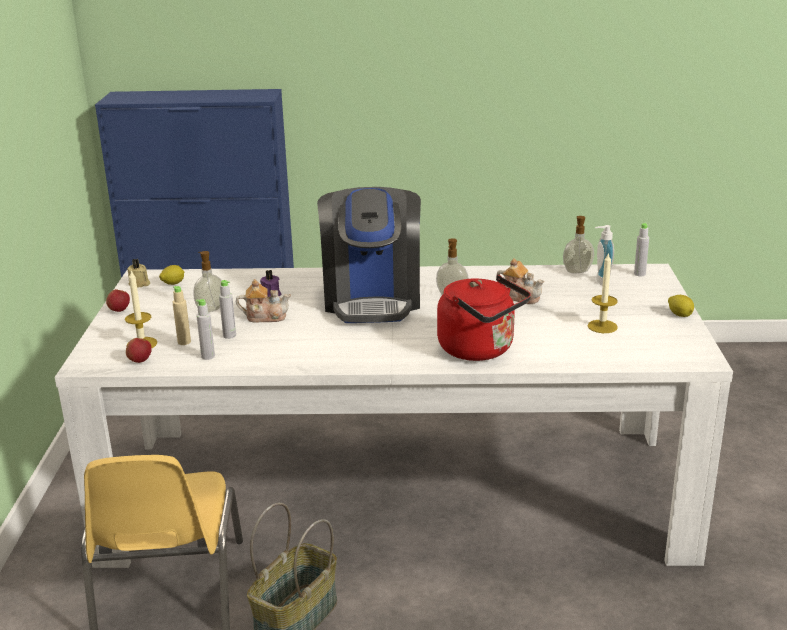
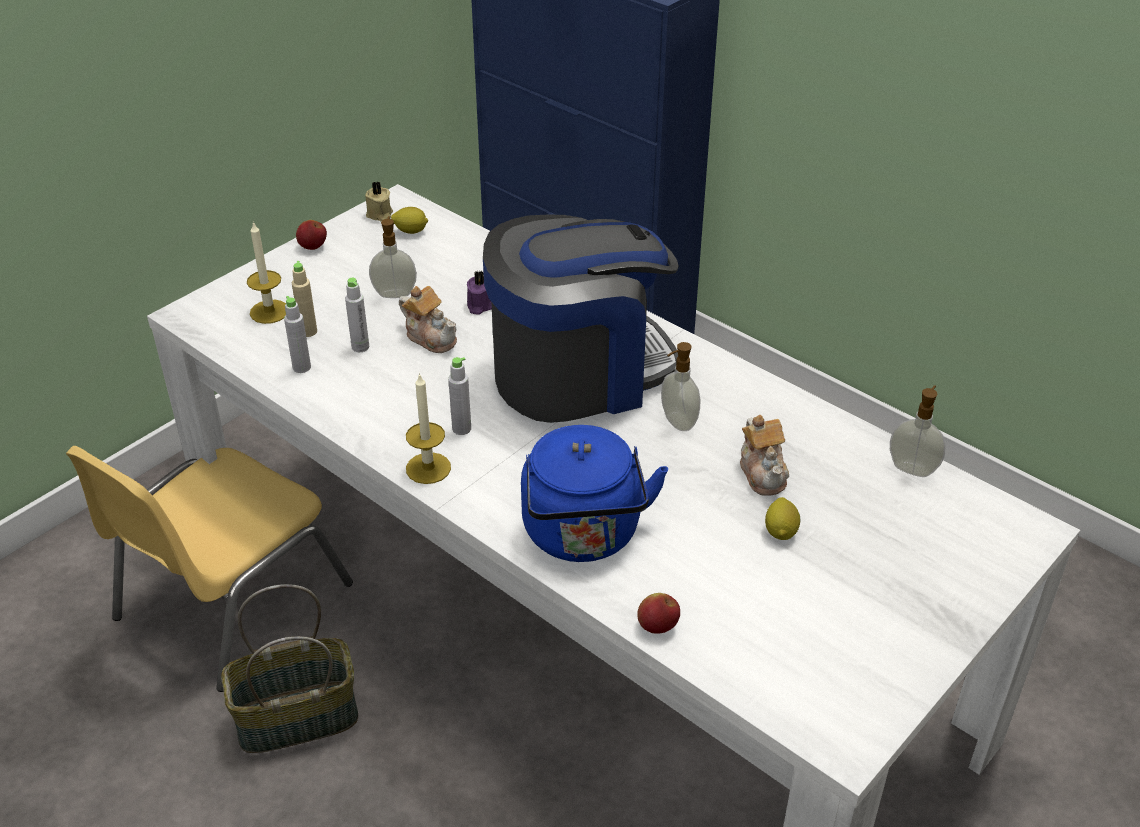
camera: 40 degrees right, 15 degrees up
(140, 360) = (238, 336): apple -> apple (657, 626)
(372, 299) = (579, 373): coffee machine -> coffee machine turned 150 degrees counterclockwise
(480, 350) = (584, 536): red kettle -> blue kettle
(600, 282) = (916, 508): soap dispenser -> none
(602, 326) = (795, 593): candle -> candle (428, 468)
(639, 274) = (999, 526): grey bottle -> grey bottle (461, 429)
(680, 315) = (940, 641): lemon -> lemon (781, 531)

